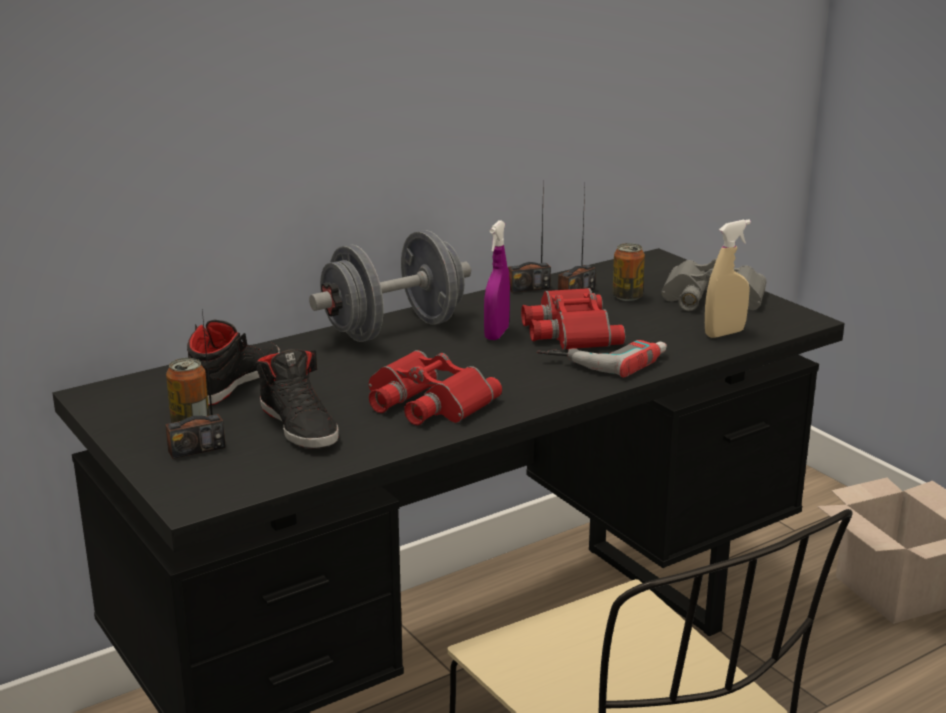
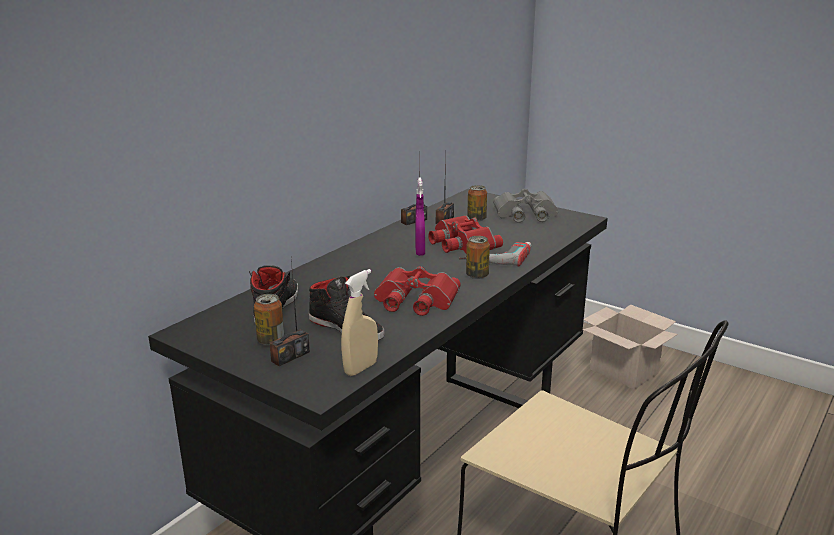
camera: 20 degrees left, 0 degrees up
(393, 329) = (353, 258): grey dumbbell -> none
(548, 381) = (477, 275): none -> can
(724, 333) = (550, 232): beige spray bottle -> beige spray bottle (361, 368)

